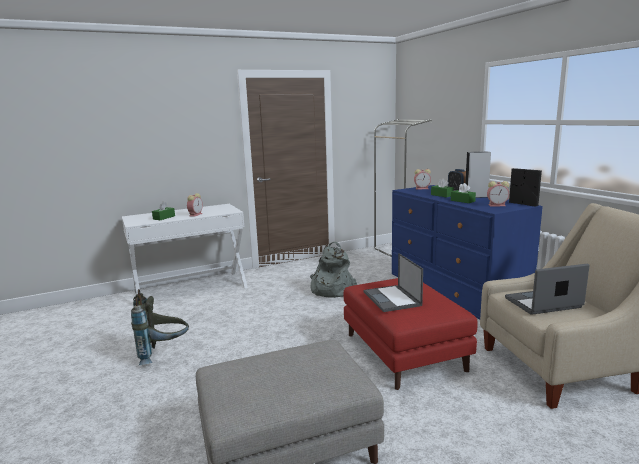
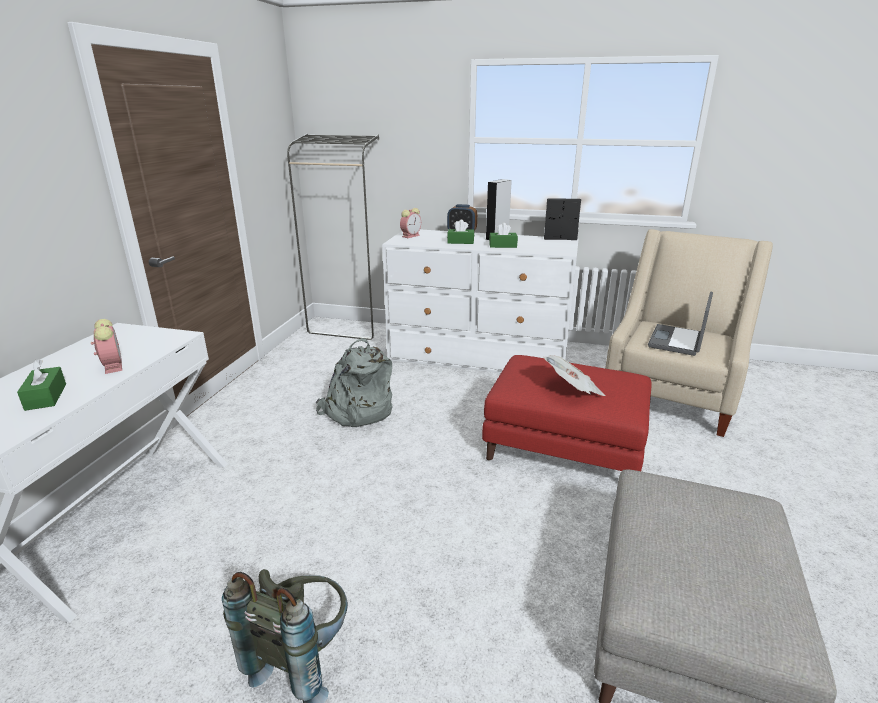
camera: 50 degrees left, 10 degrees up
(392, 299) = (573, 390): laptop -> newspaper
(454, 290) = (479, 355): blue dresser -> white dresser
(497, 205) = (547, 245): alarm clock -> none

